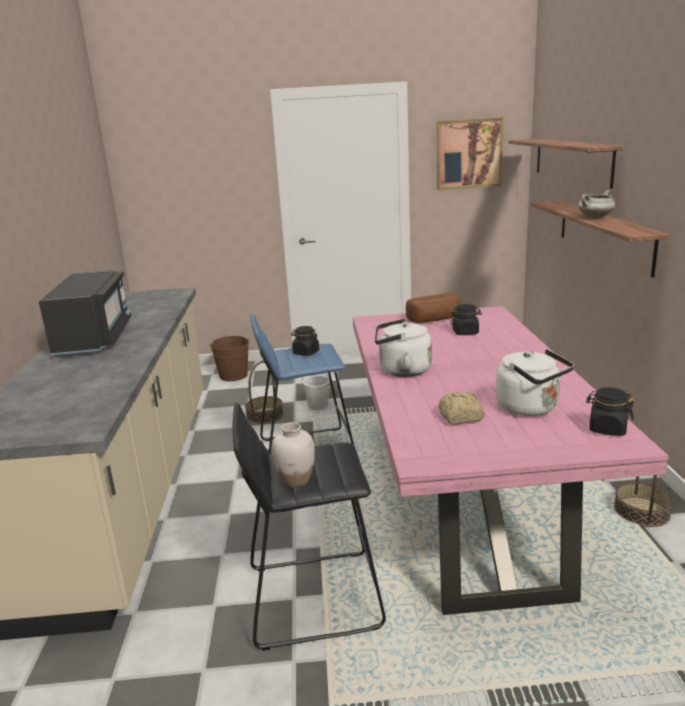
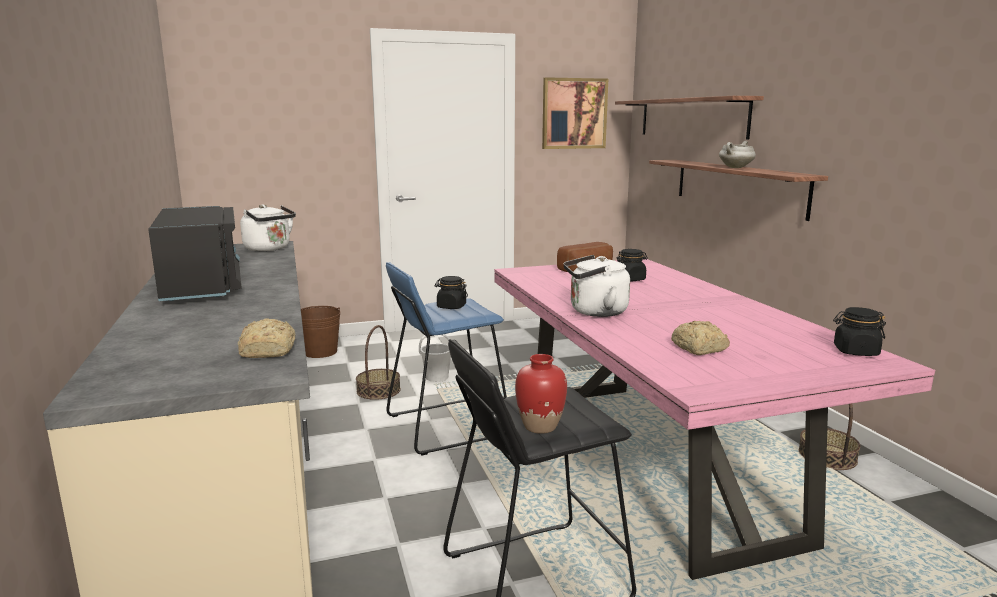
camera: 15 degrees left, 5 degrees down
(97, 407) = (269, 350): none -> bread
(296, 480) = (540, 426): white vase -> red vase
(530, 408) = (762, 338): white kettle -> white kettle (269, 249)

